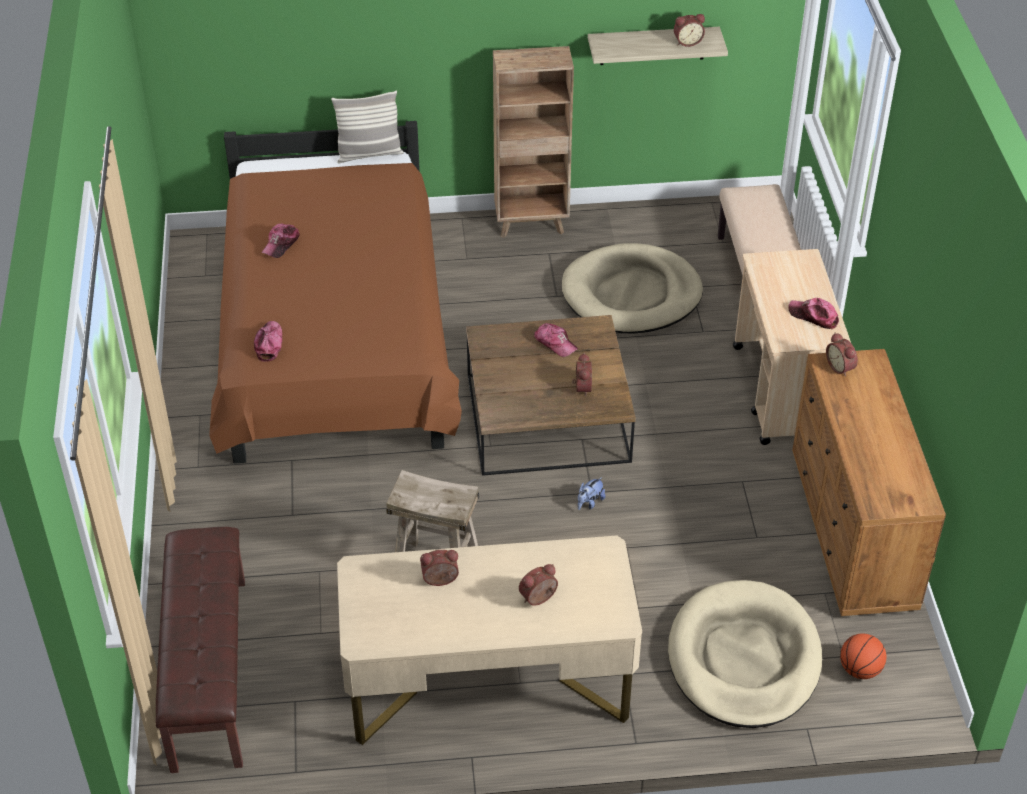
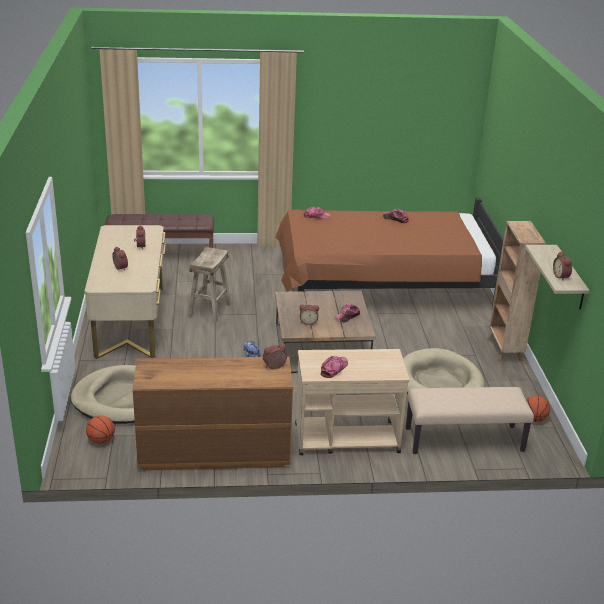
camera: 90 degrees right, 15 degrees down
(369, 154) = (486, 243): pillow -> none
(698, 217) = (534, 419): none -> basketball

